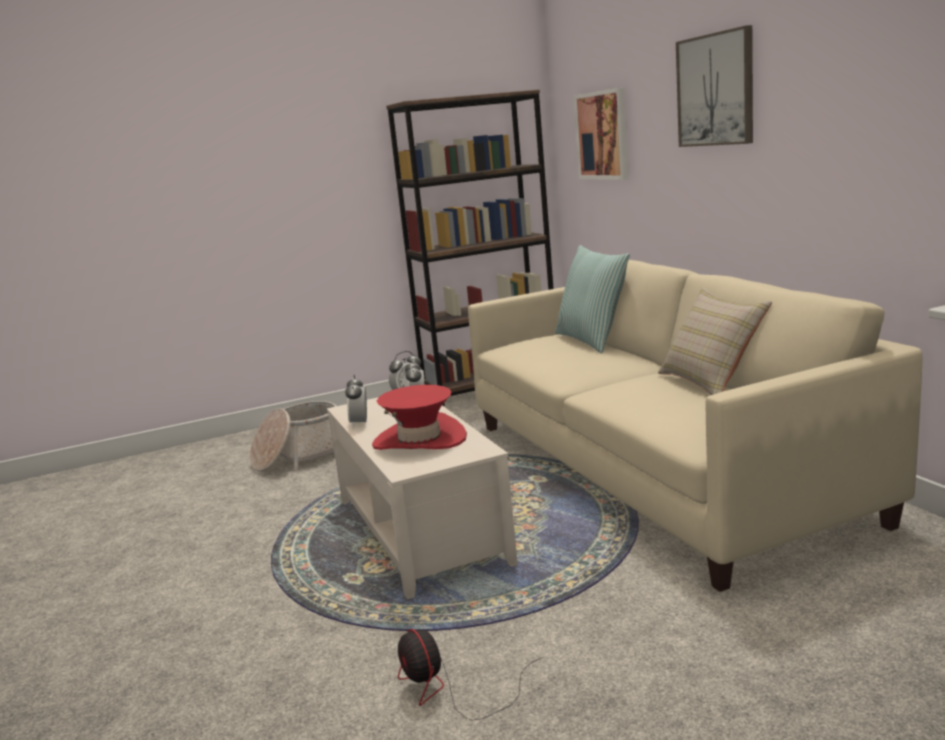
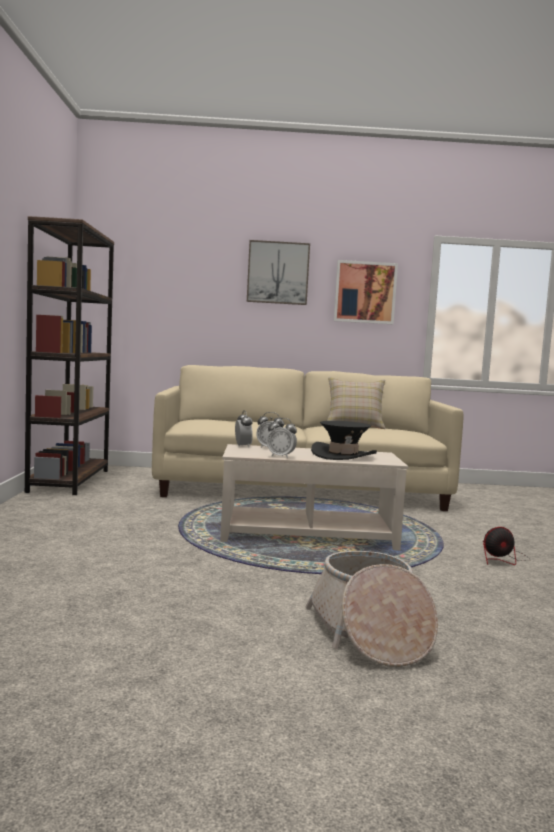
camera: 70 degrees left, 10 degrees down
(301, 456) = (79, 538): basket -> basket (369, 633)
(419, 440) = (343, 455): red hat -> black hat
(592, 340) = (229, 419): pillow -> none
(602, 135) = (153, 286): picture -> picture (365, 292)

